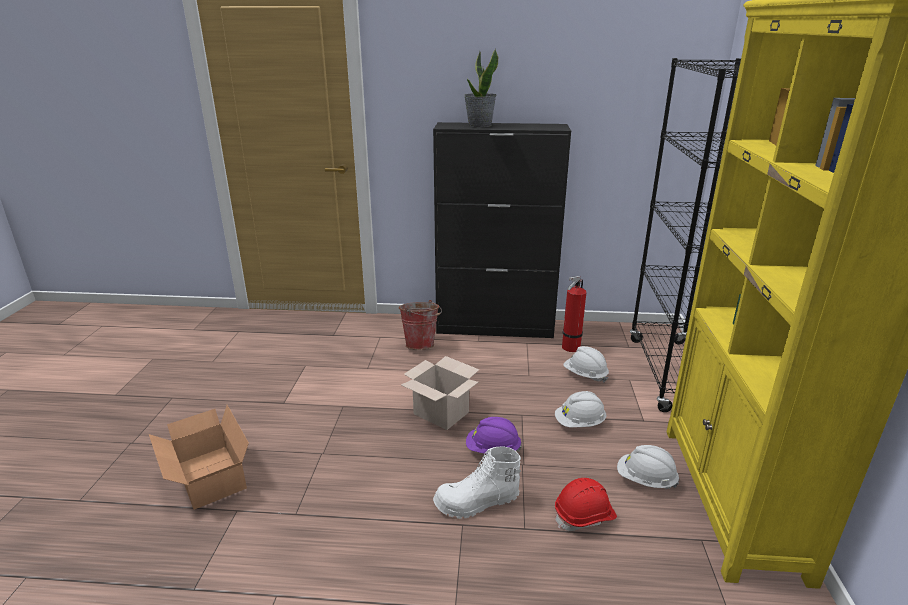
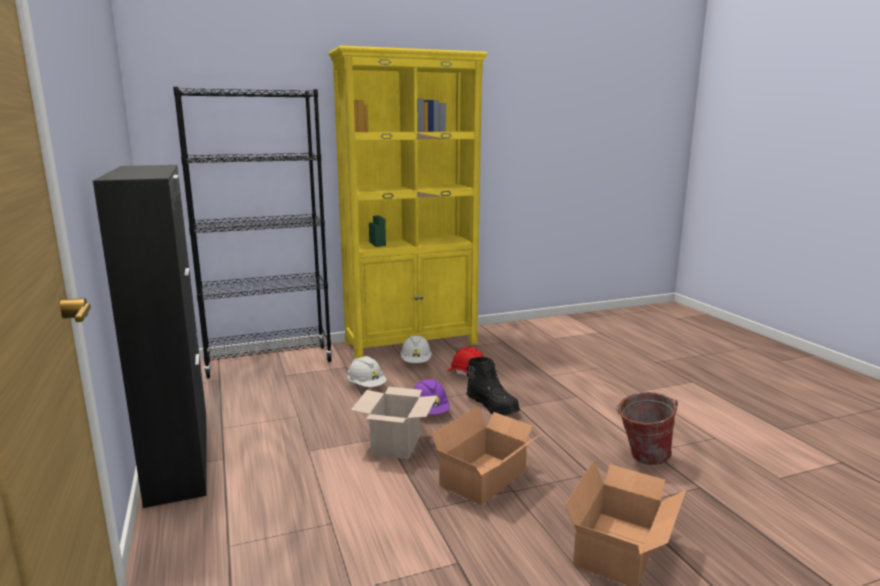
camera: 115 degrees left, 10 degrees down
(350, 446) = (487, 478): none -> cardboard box
(421, 344) = (245, 499): bucket -> bucket (641, 458)
(477, 503) = (492, 406): white boot -> black boot
(479, 125) = (136, 173): potted plant -> none
(569, 348) = (230, 404): fire extinguisher -> none
(585, 375) = (285, 392): white hard hat -> none

